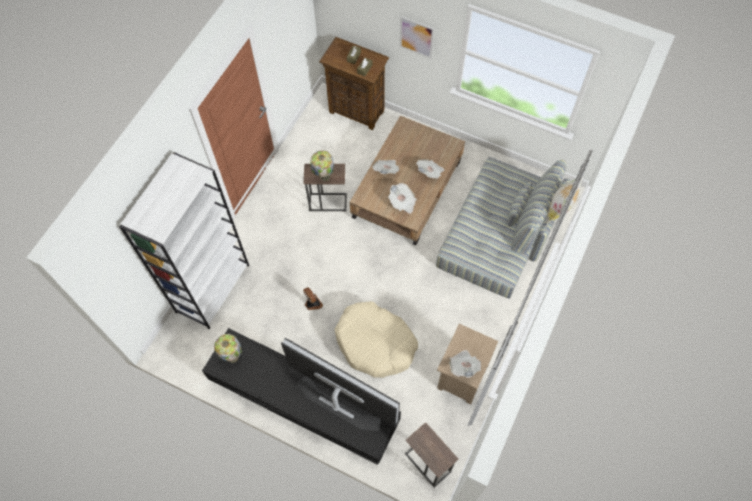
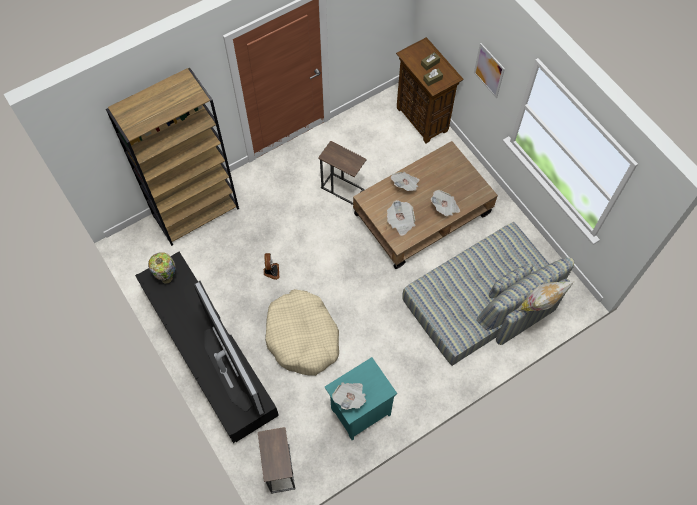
camera: 30 degrees right, 0 degrees up
(212, 288) = (196, 212): white bookcase -> brown bookcase
(323, 176) = (339, 161): table lamp -> none
(461, 377) = (359, 411): beige nightstand -> turquoise nightstand

